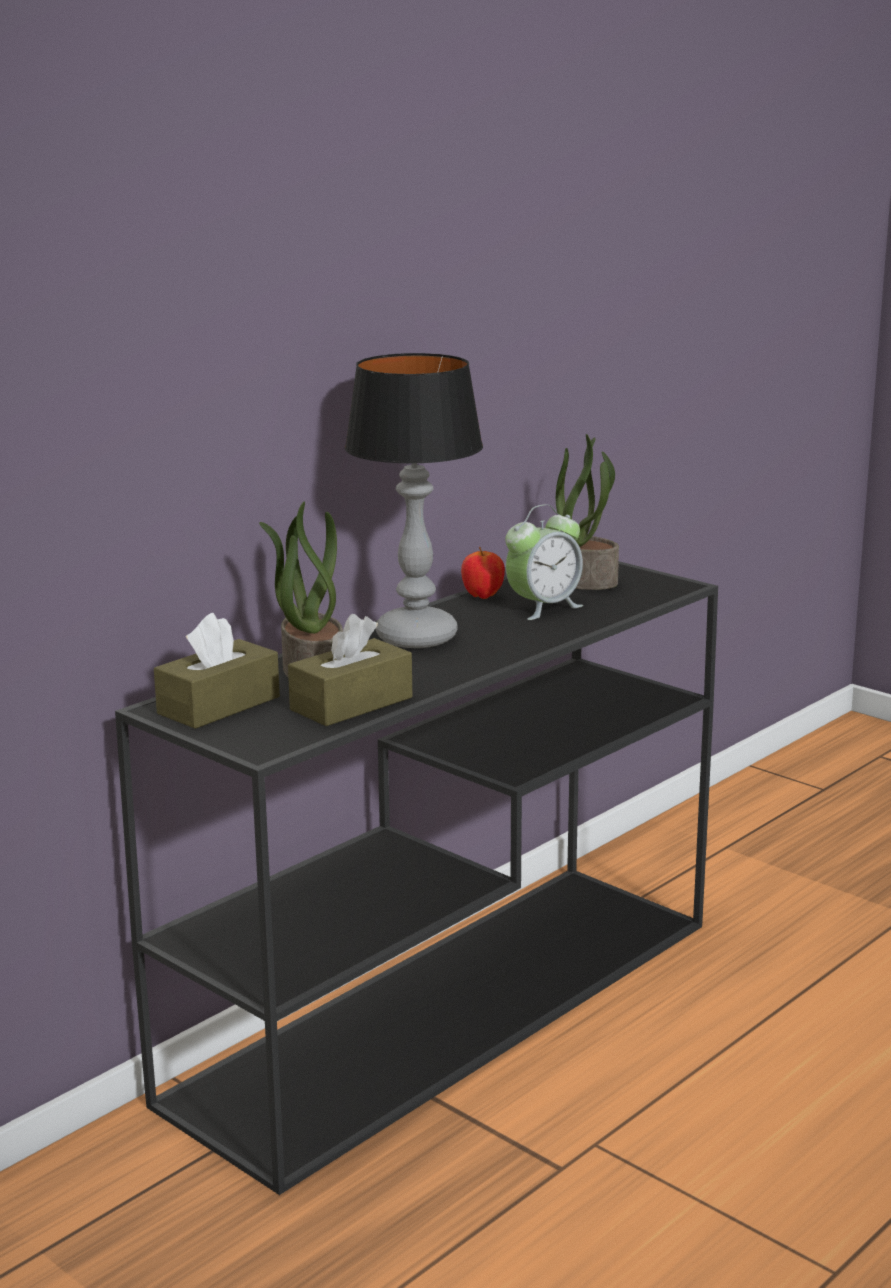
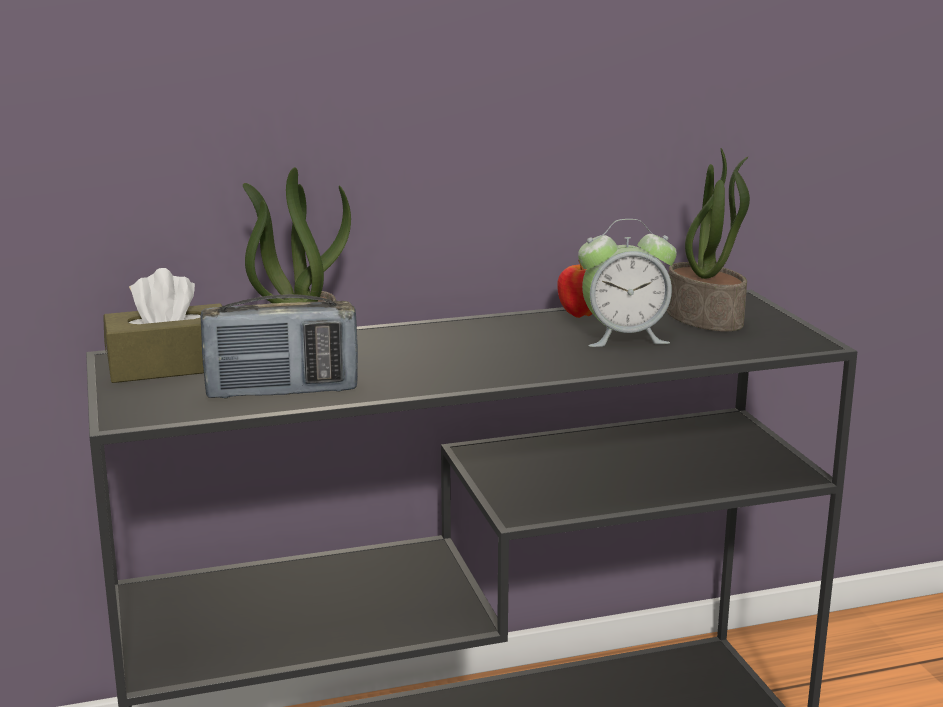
camera: 30 degrees right, 0 degrees up
(351, 704) = (282, 391): brown tissue box -> radio
(416, 636) = (452, 340): table lamp -> none

